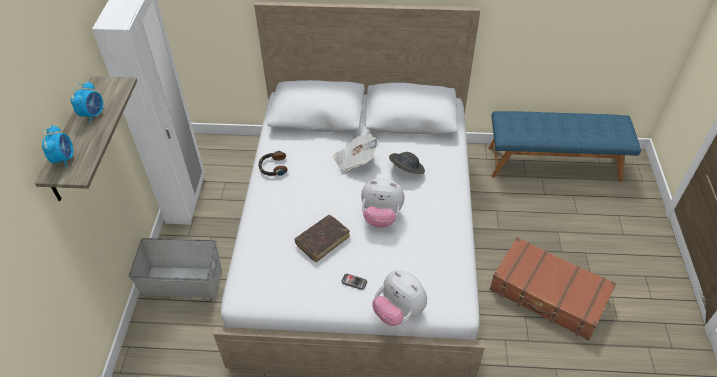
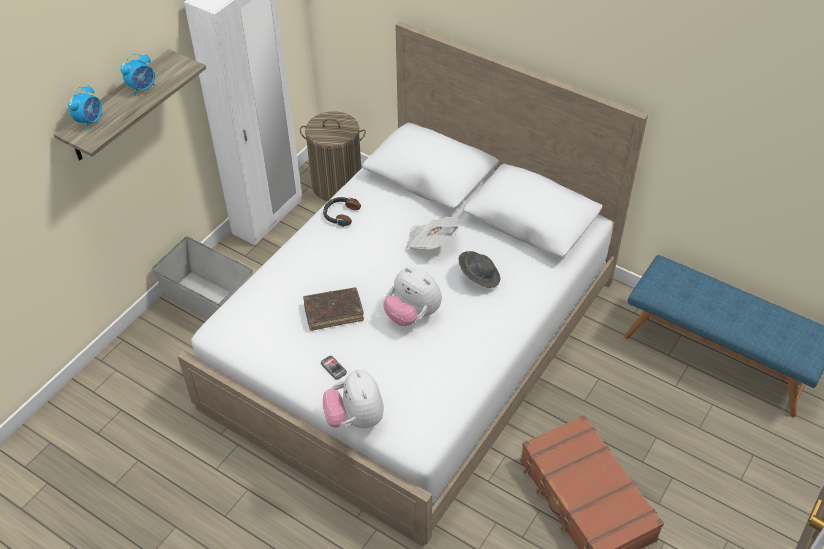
camera: 30 degrees right, 0 degrees up
(224, 155) = (337, 185): none -> laundry basket

